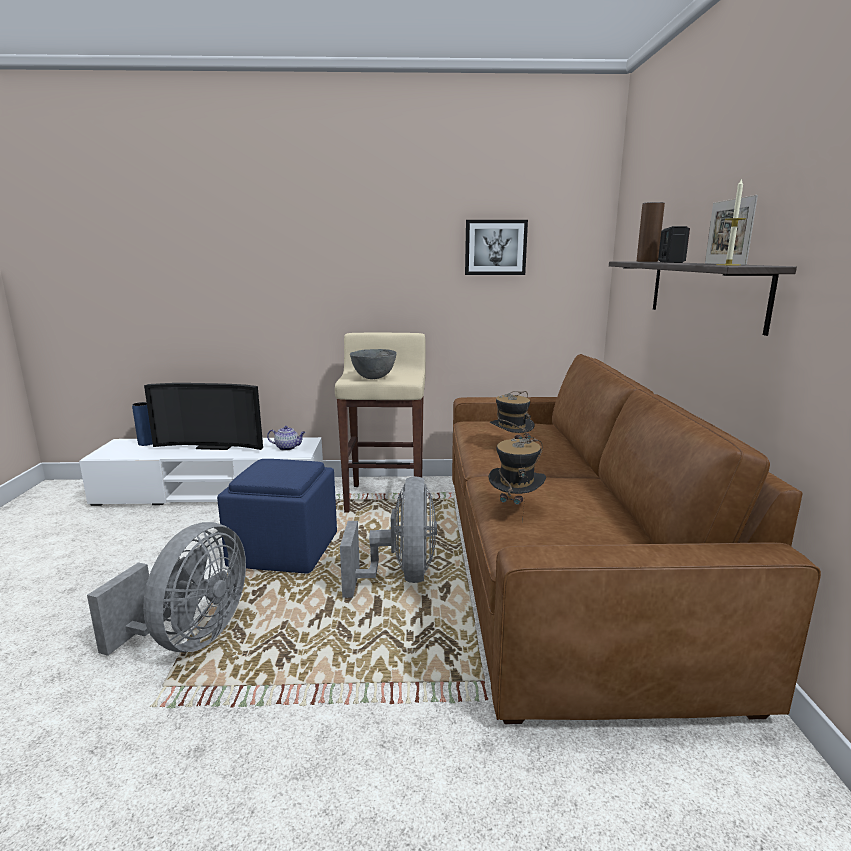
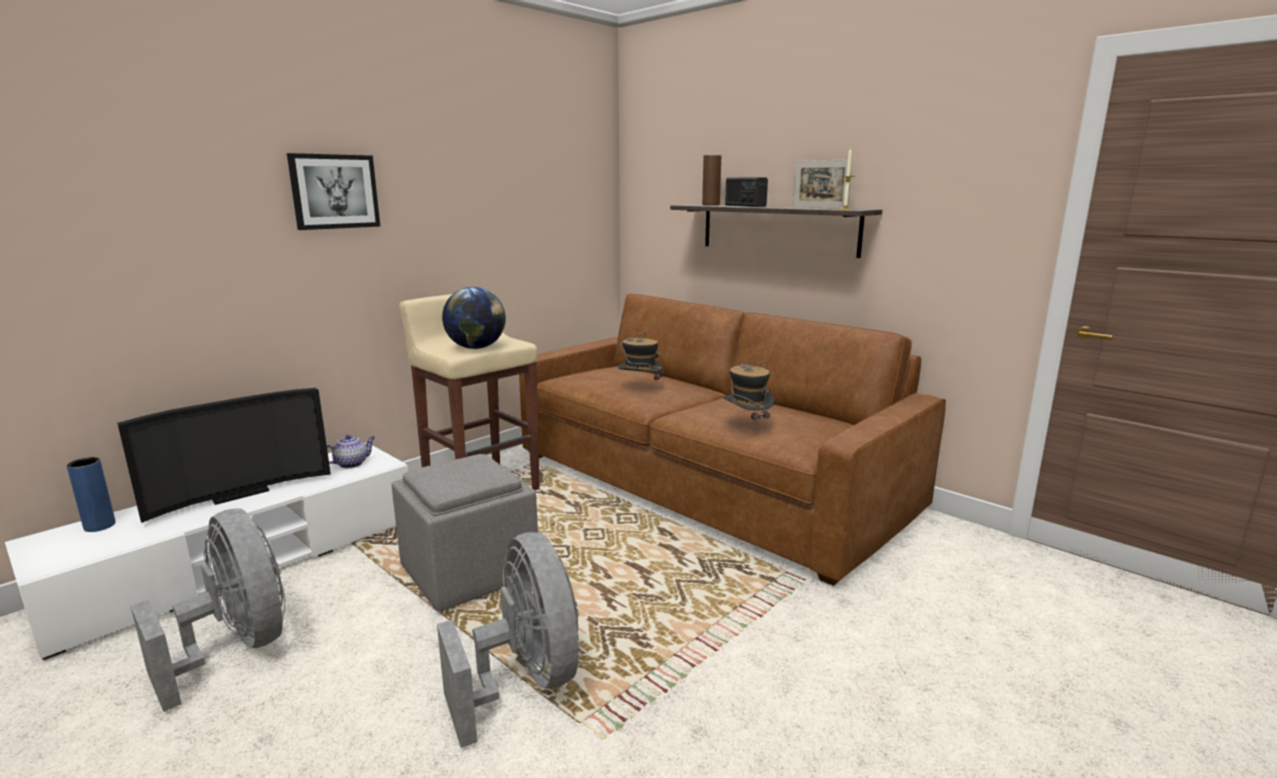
camera: 45 degrees left, 0 degrees up
(286, 551) = (470, 572): blue ottoman -> grey ottoman
(373, 378) = (476, 348): grey bowl -> globe
(401, 576) = (616, 540): grey fan -> grey fan (237, 648)
(495, 247) = (529, 191): picture -> picture (334, 191)

